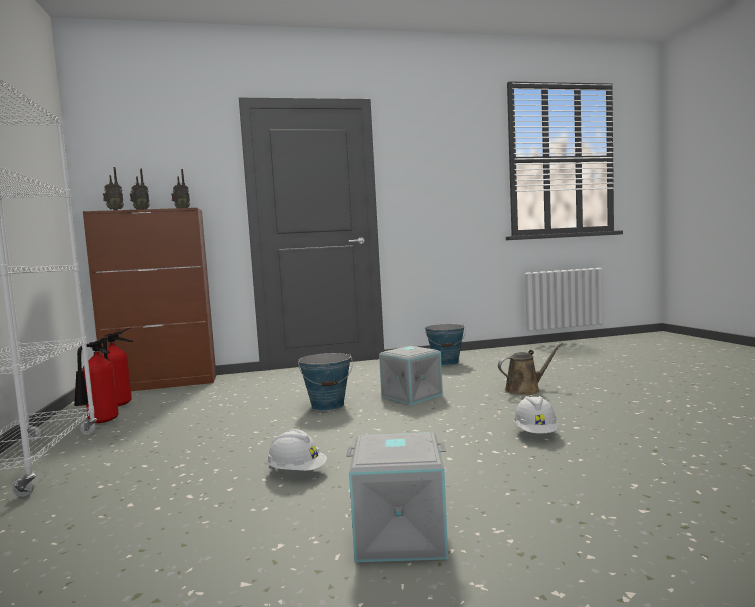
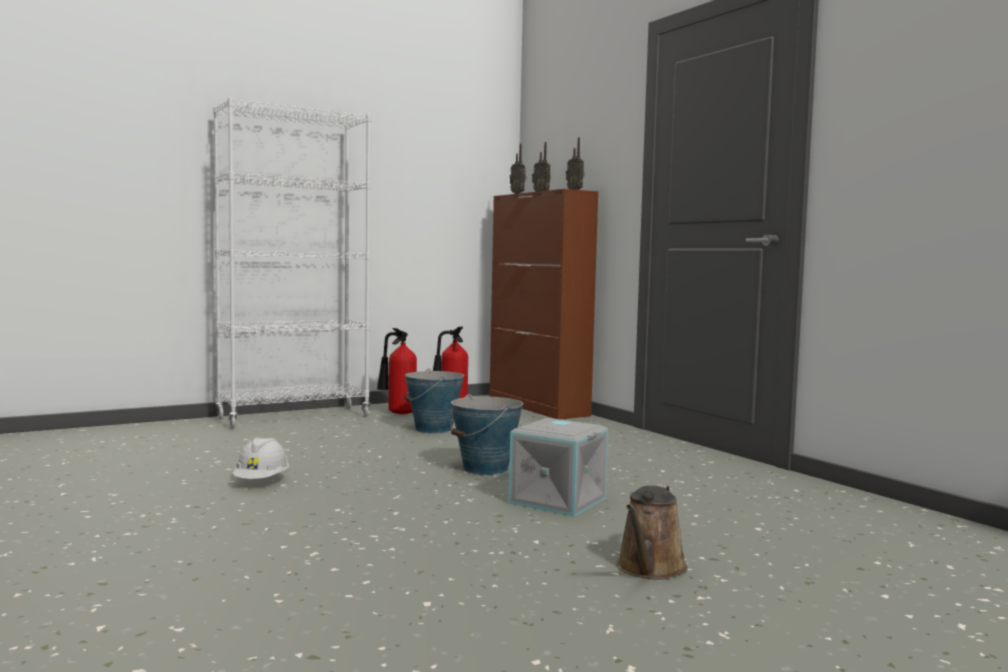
camera: 70 degrees right, 0 degrees up
(399, 536) = (106, 525): grey storage box -> none
(446, 362) = (810, 508): bucket -> bucket (433, 429)
(525, 390) = (649, 569): brown watering can -> brown watering can turned 60 degrees clockwise
(536, 433) = (390, 575): white hard hat -> none

